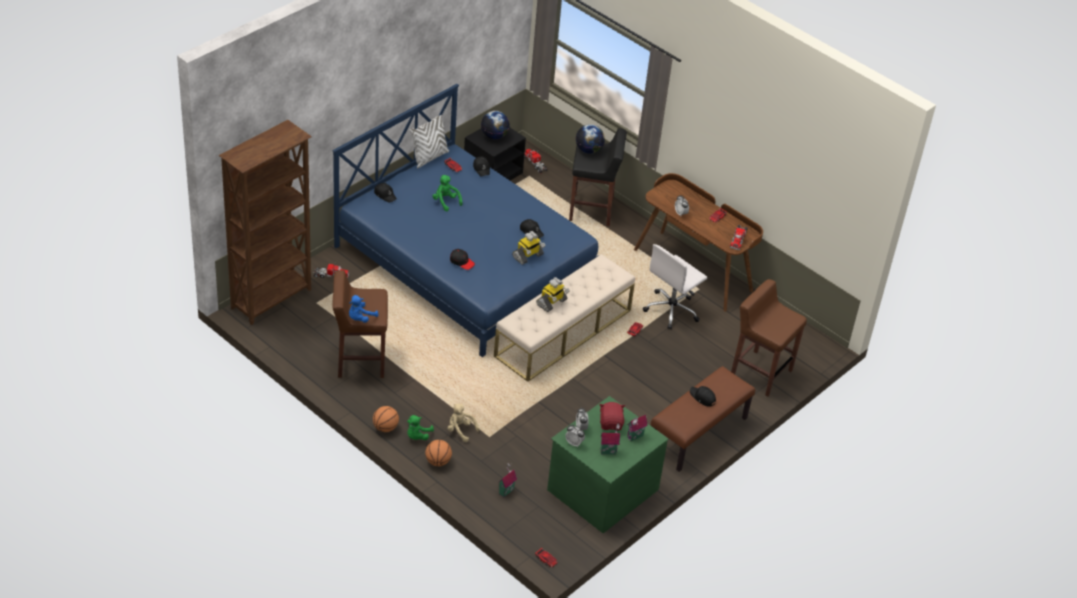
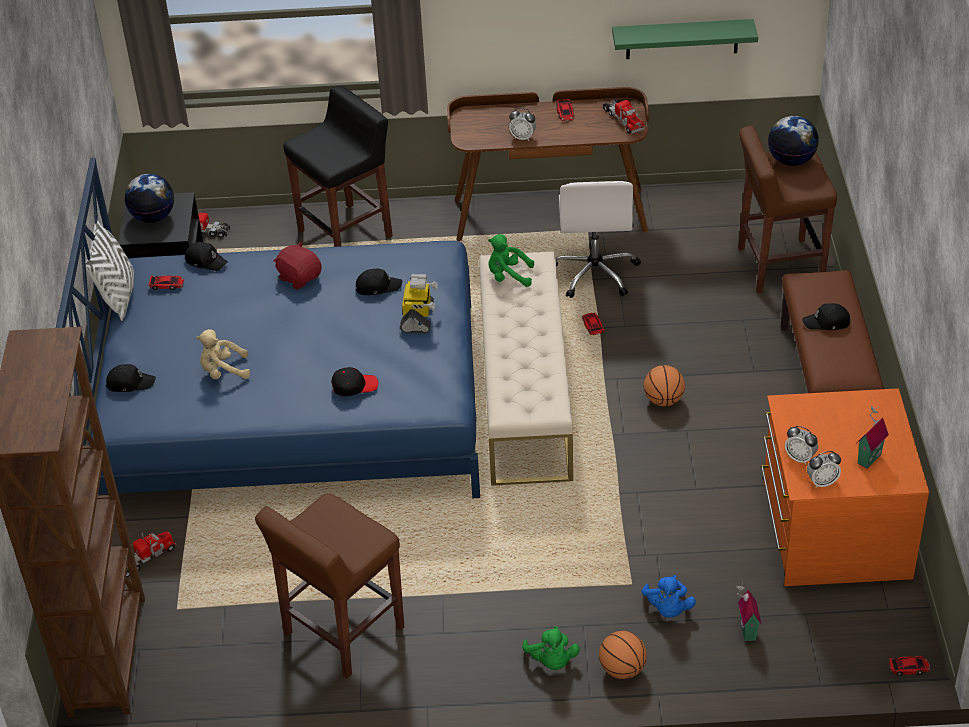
camera: 40 degrees left, 0 degrees up
(360, 318) = (354, 555): blue plush toy -> blue plush toy (668, 609)
(385, 428) = (500, 687): basketball -> basketball (663, 400)
(445, 202) = (221, 332): green plush toy -> green plush toy (508, 276)
(460, 430) = (588, 607): beige plush toy -> beige plush toy (223, 371)
(551, 302) = (516, 352): toy robot -> none
(589, 150) = (314, 144): globe -> globe (791, 160)
(601, 488) = (833, 530): green dresser -> orange dresser
(611, 424) = (821, 424): red plush toy -> red plush toy (300, 277)
(635, 437) = (867, 416): toy house -> none
(793, 216) = (682, 39): none -> green shelf

